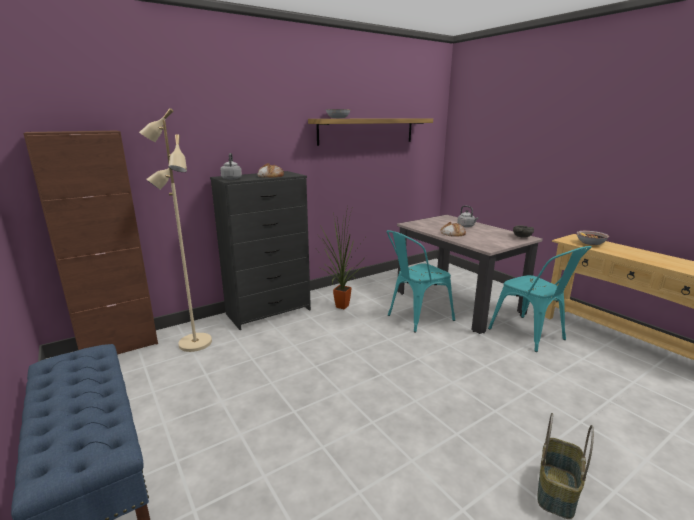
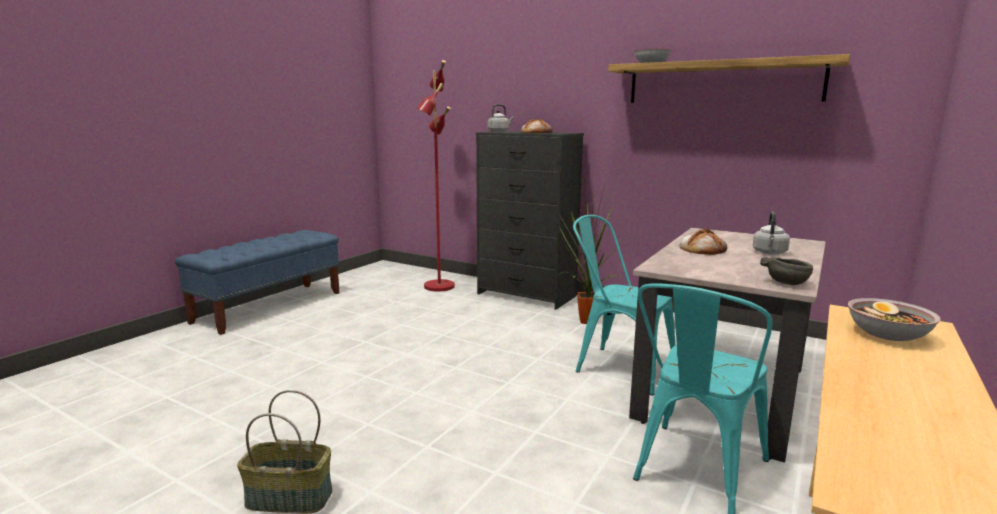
camera: 65 degrees right, 5 degrees down
(120, 347) = (412, 270): brown cabinet -> none
(194, 343) = (438, 286): beige floor lamp -> red floor lamp

